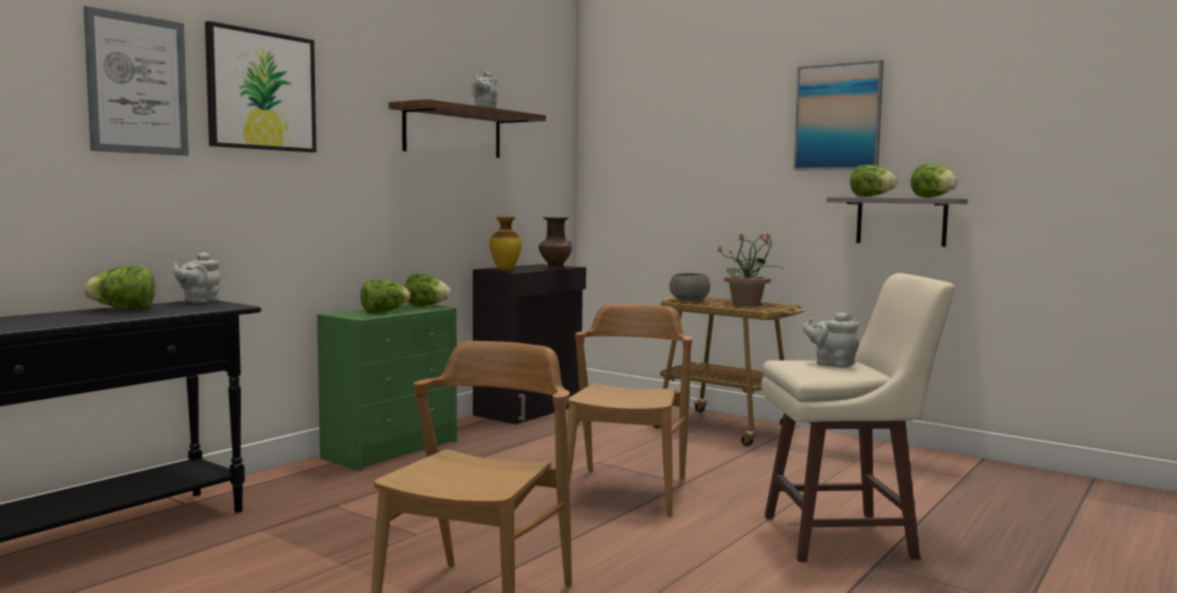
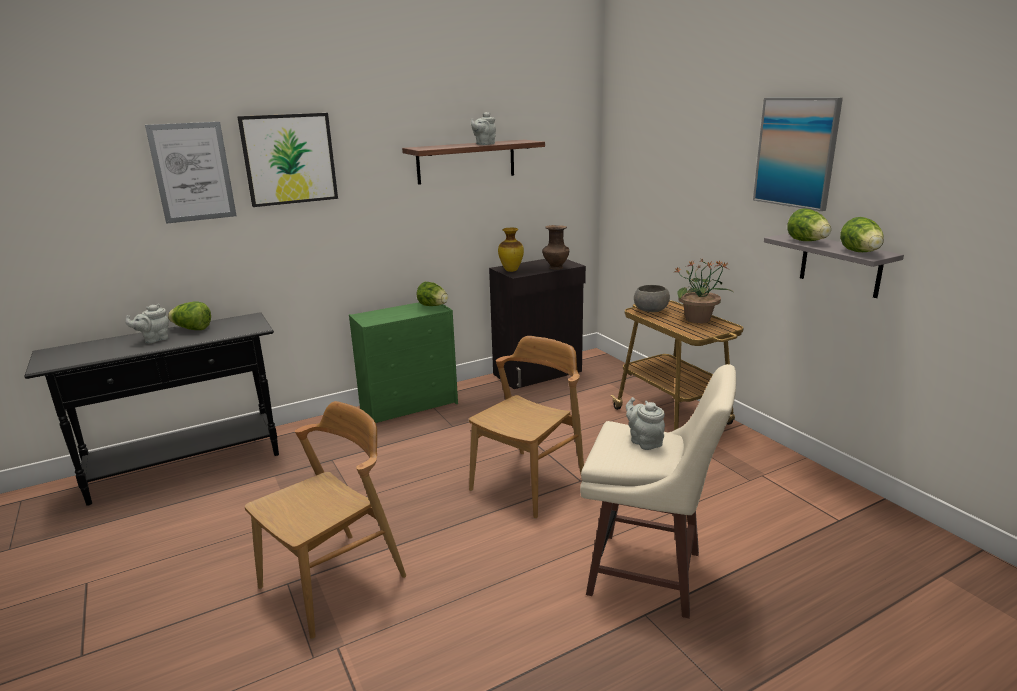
camera: 25 degrees right, 15 degrees up
(199, 301) = (247, 318): grey teapot -> grey teapot (154, 339)
(384, 312) = (394, 314): lettuce -> none

